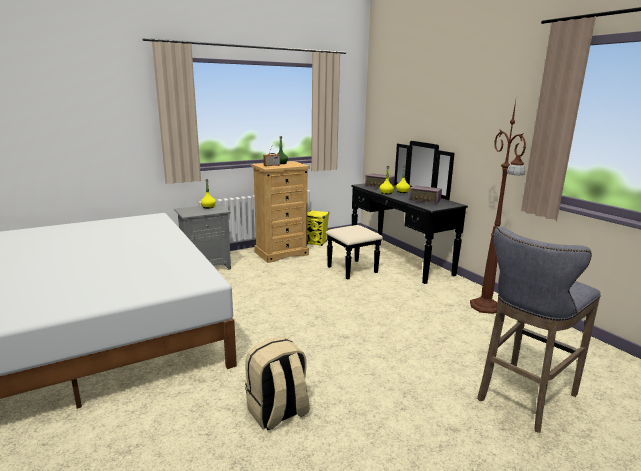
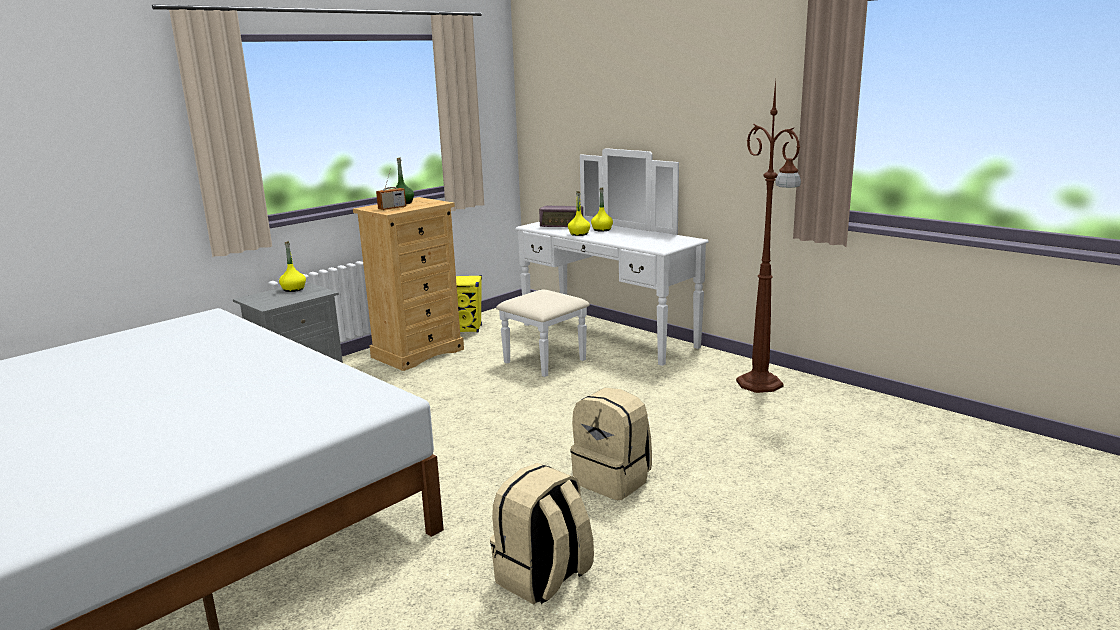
camera: 15 degrees left, 0 degrees up
(355, 355) = (613, 480): none -> beige backpack
(389, 261) = (595, 341): black dresser -> white dresser
(425, 201) = (644, 239): radio -> none
(523, 399) = (858, 492): grey stool -> none

